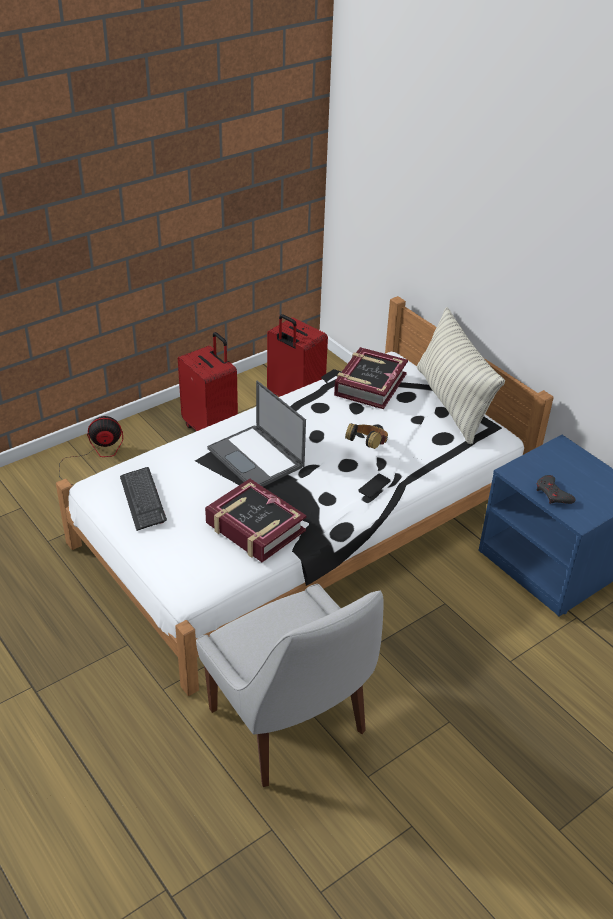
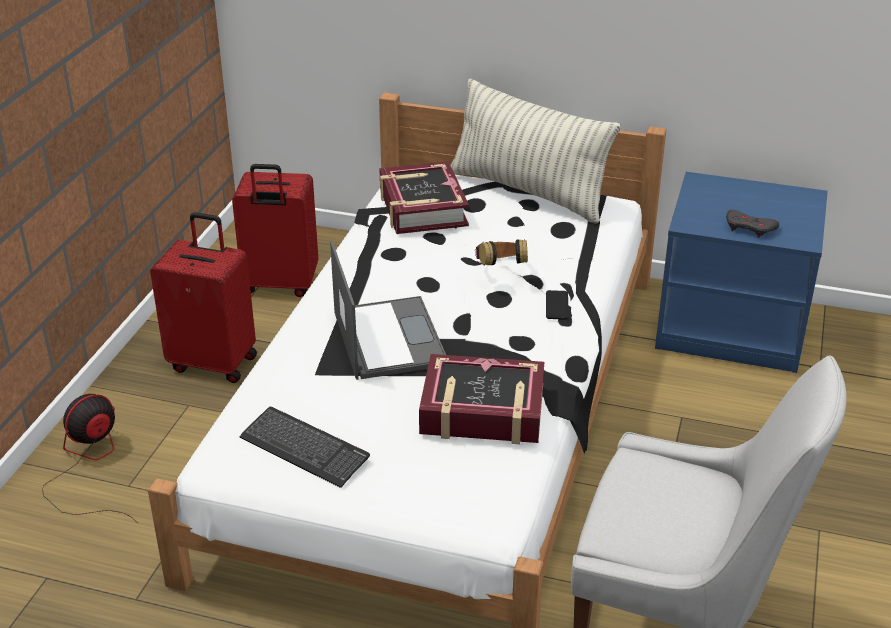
camera: 35 degrees left, 5 degrees down
(257, 458) = (388, 337): laptop -> laptop turned 120 degrees counterclockwise

